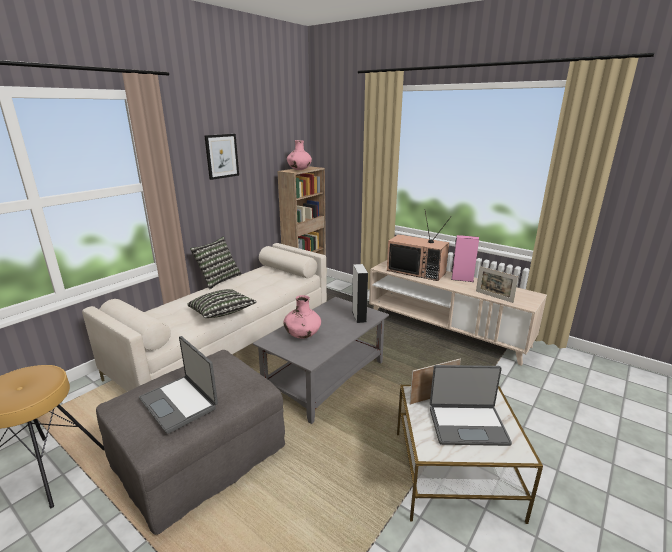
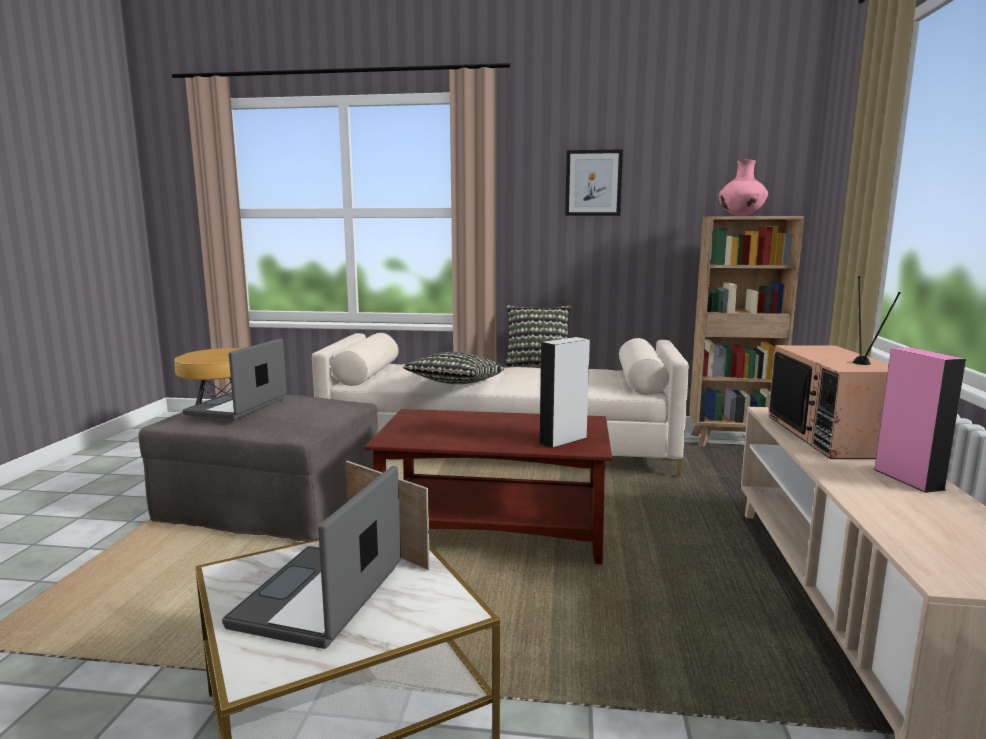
camera: 60 degrees right, 10 degrees down
(302, 335) = (450, 424): pink vase -> none
(326, 378) = (496, 530): grey coffee table -> brown coffee table
(467, 425) = (322, 597): laptop -> laptop turned 45 degrees clockwise
(494, 297) = (892, 526): picture frame -> none

